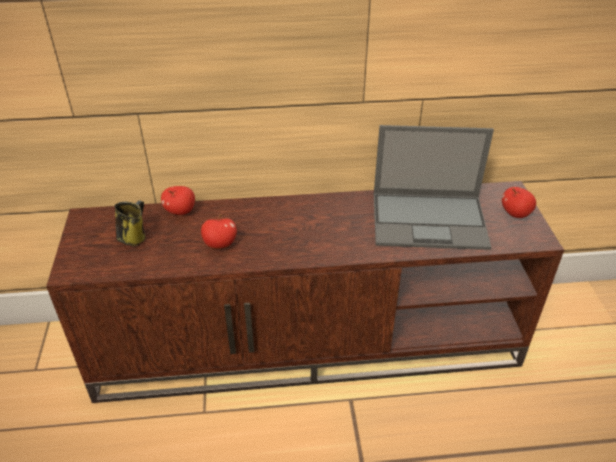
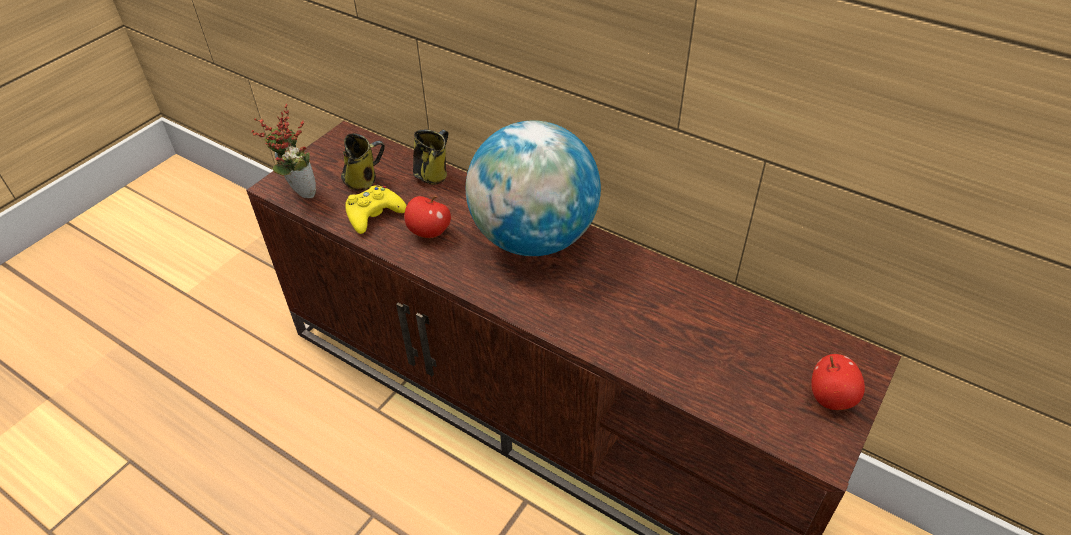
camera: 40 degrees right, 5 degrees up
(93, 267) = (298, 192): none -> potted plant
(169, 253) = (374, 214): none -> yellow game controller
(180, 211) = (433, 174): apple -> mug
(289, 215) = (534, 238): none -> globe
(430, 220) = (696, 337): laptop -> none

